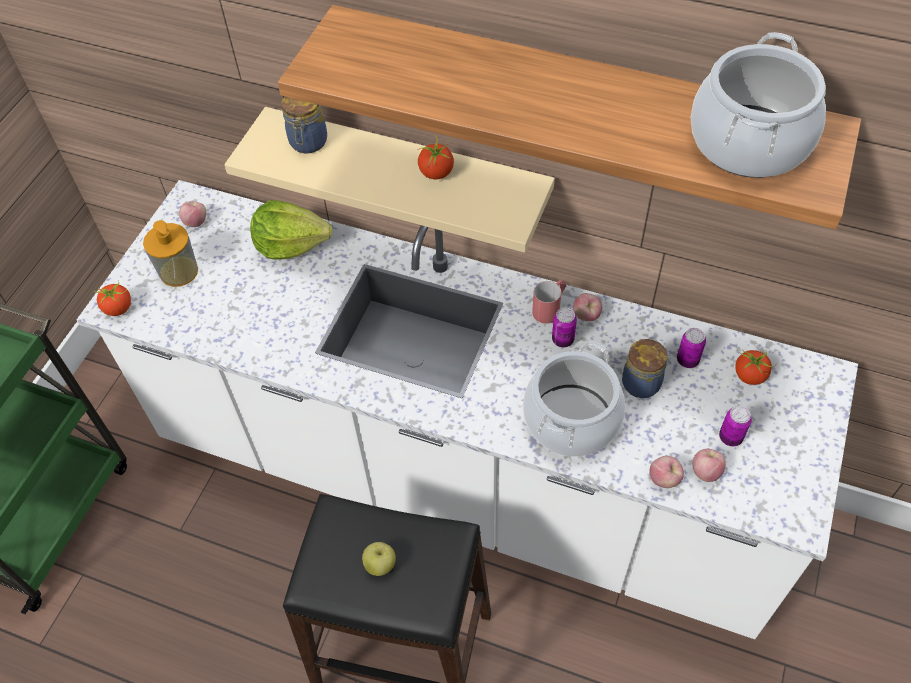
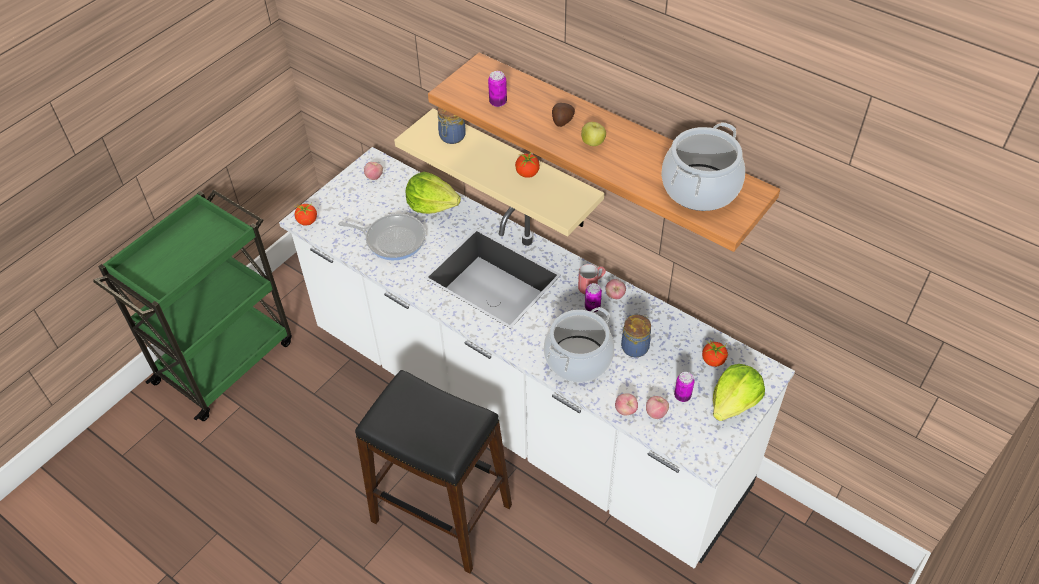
camera: 15 degrees right, 5 degrees down
(179, 271) = (353, 206): soap dispenser -> none
(251, 307) = (392, 239): none -> frying pan
(380, 565) = (424, 421): apple -> apple (593, 143)
(501, 84) = (562, 121): none -> potato
(687, 360) = (673, 340): can -> can (498, 102)
(801, 430) = (734, 403): none -> lettuce

